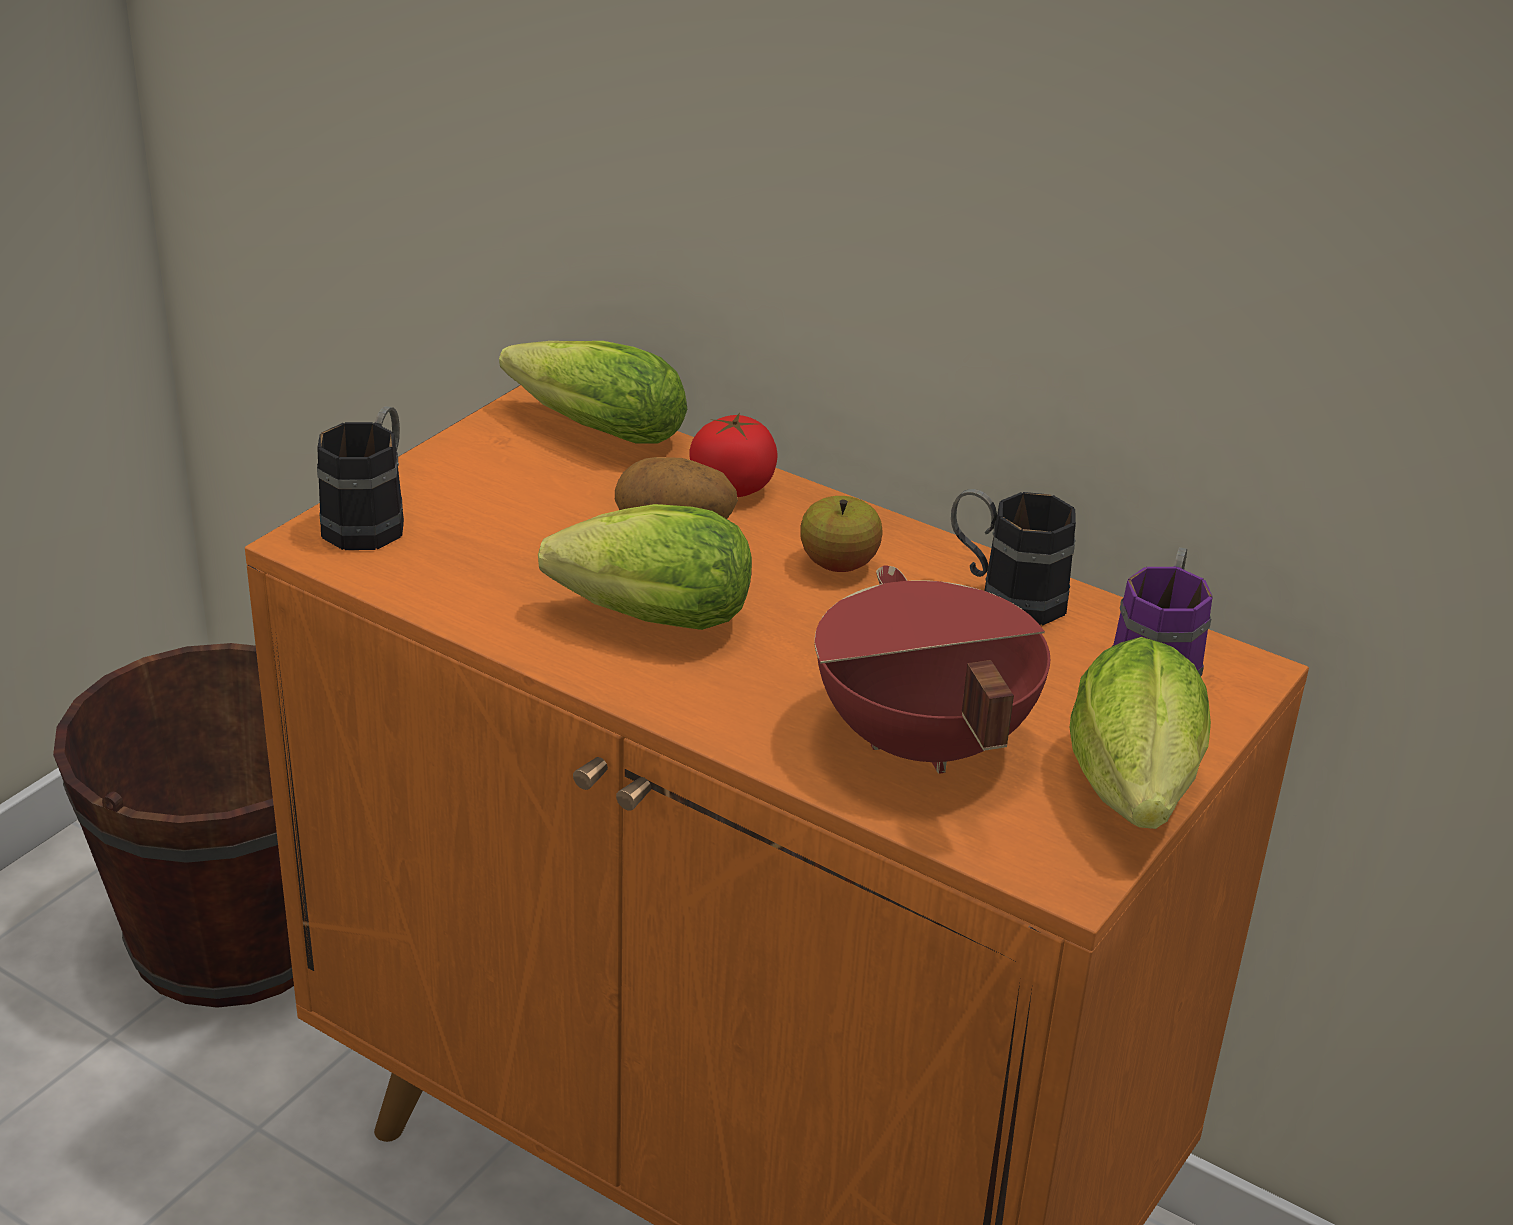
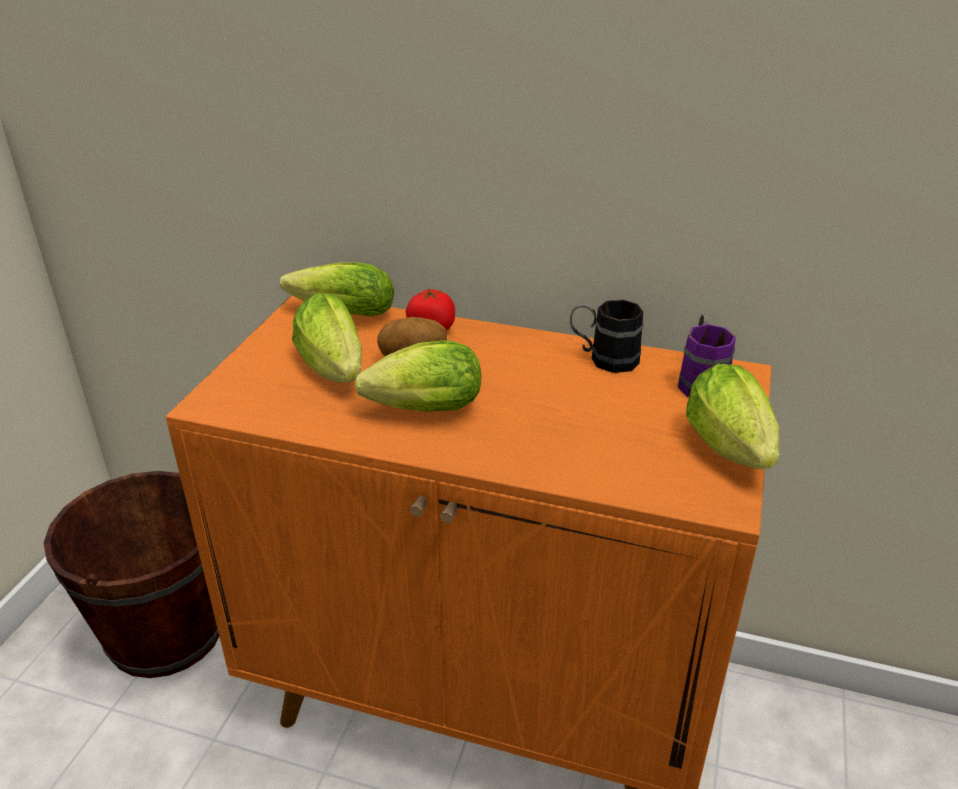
camera: 15 degrees left, 0 degrees up
(372, 518) = (236, 384): black mug -> none
(538, 524) = (334, 369): none -> lettuce
(838, 564) = (509, 359): apple -> none
(919, 742) = (605, 447): red cooking pot -> none

